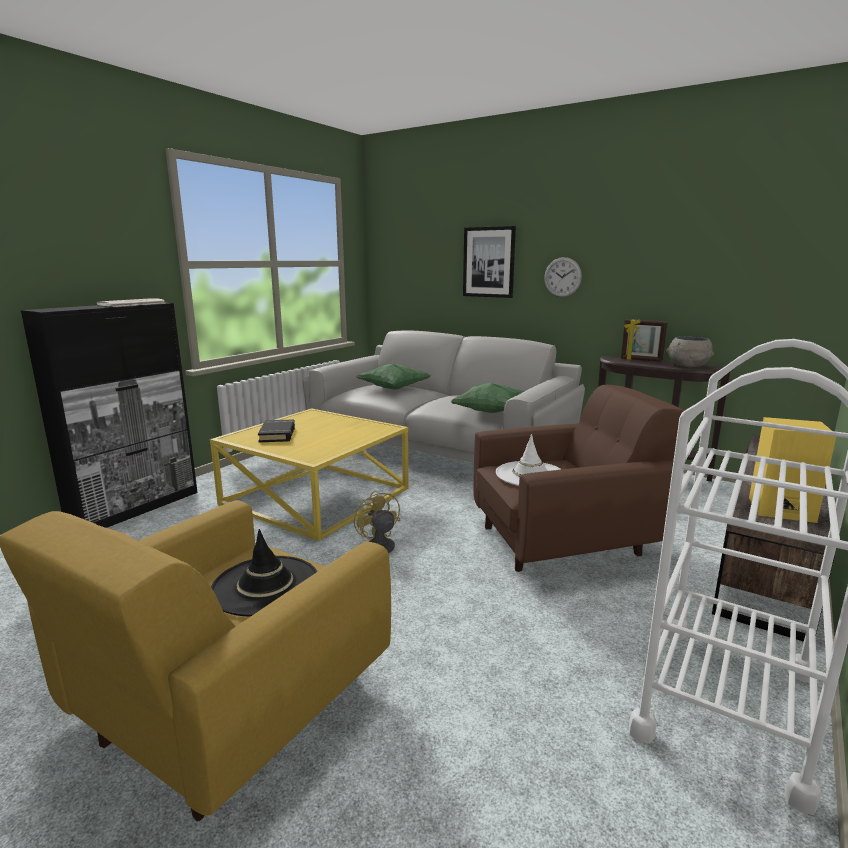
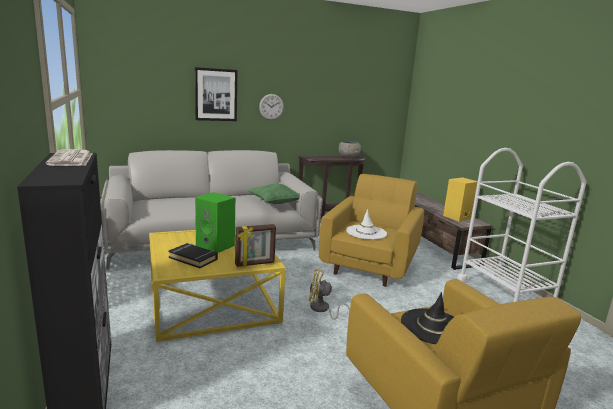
camera: 55 degrees left, 0 degrees up
(323, 431) = (216, 246): none -> green speaker
(393, 388) = (174, 201): green pillow -> none
(565, 540) = (370, 264): brown armchair -> yellow armchair
(641, 360) = (323, 156): picture frame -> picture frame (255, 264)

